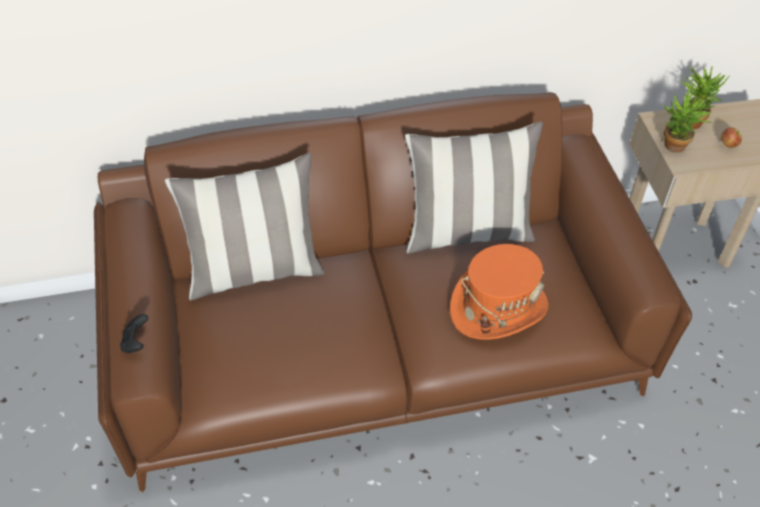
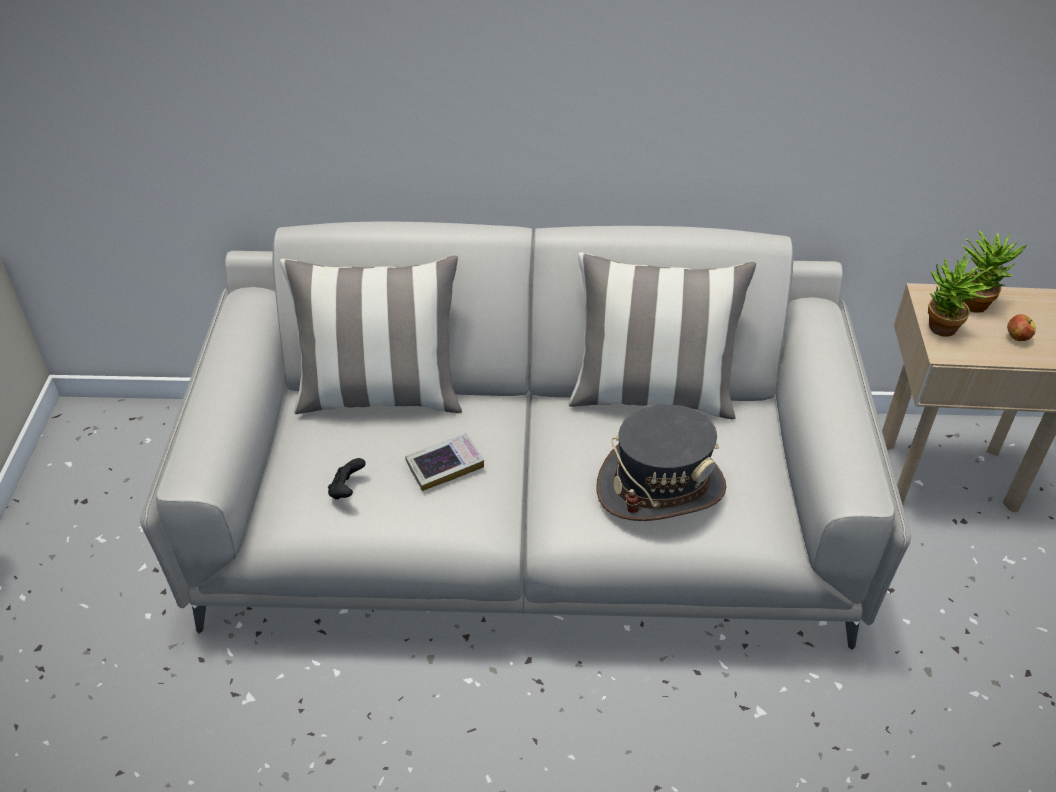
camera: 15 degrees right, 5 degrees down
(136, 343) = (203, 440): black game controller -> black game controller (347, 490)
(327, 321) = (445, 465): none -> book
(379, 344) = (530, 521): brown sofa -> grey sofa
(498, 307) = (661, 487): orange hat -> grey hat

